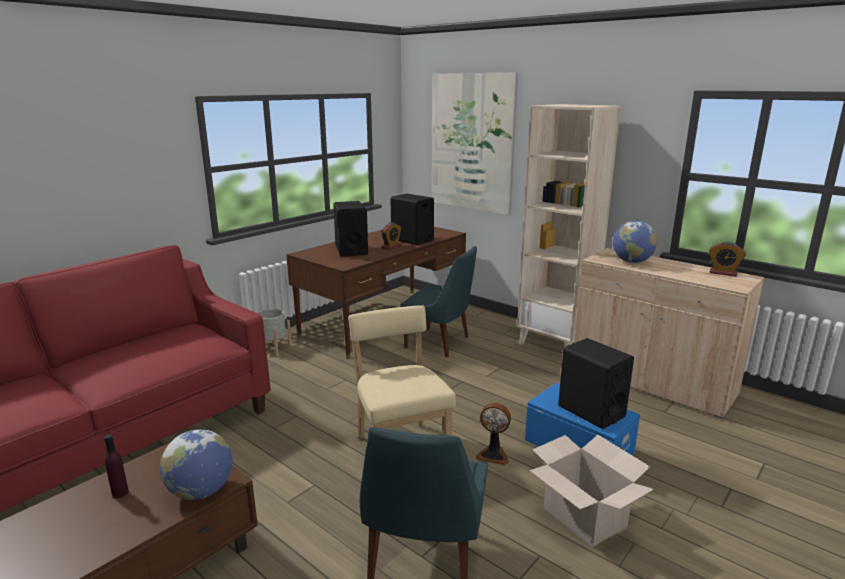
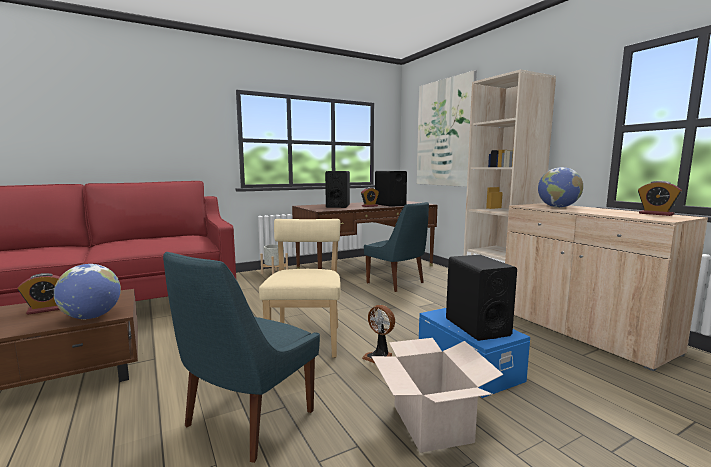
camera: 20 degrees right, 10 degrees down
(120, 493) = (46, 309): purple bottle -> alarm clock

